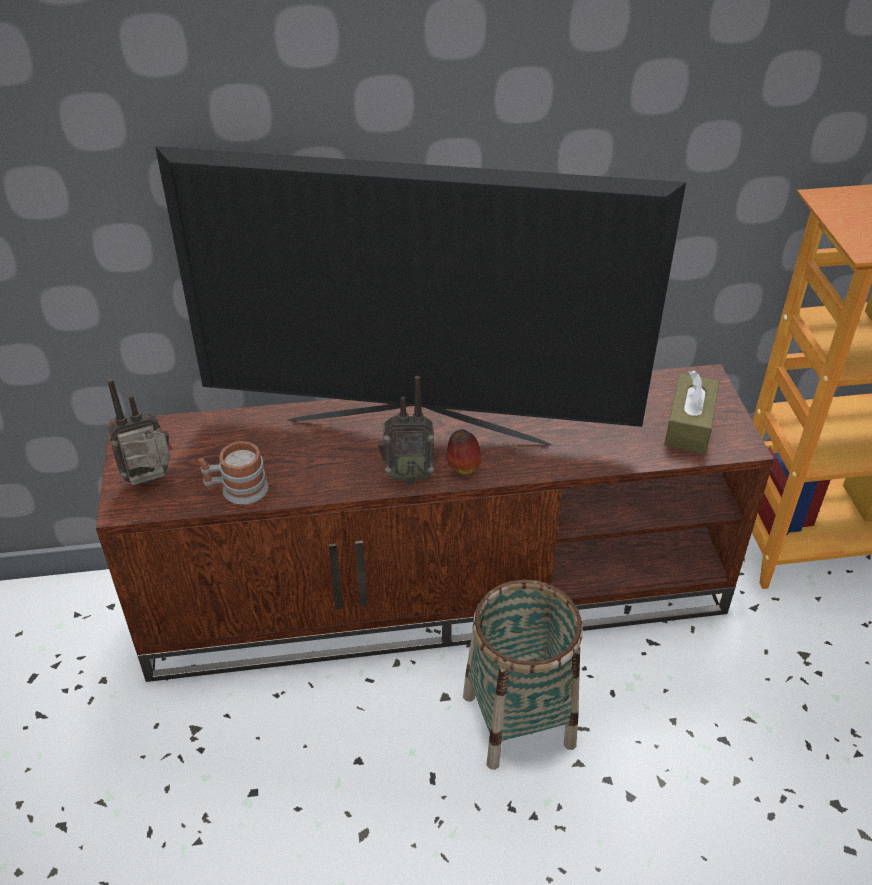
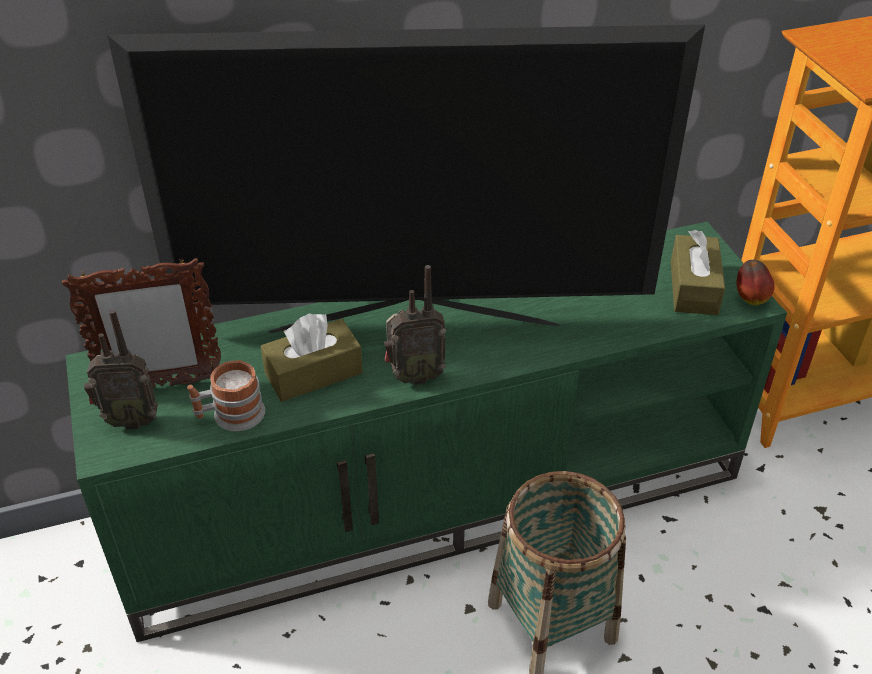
camera: 10 degrees left, 0 degrees up
(151, 482) = (131, 420): radio -> radio turned 150 degrees counterclockwise
(185, 456) = (162, 386): none -> picture frame
(318, 461) = (313, 373): none -> brown tissue box
(438, 591) = (437, 496): brown tv stand -> green tv stand
(463, 467) = (472, 360): apple -> apple (749, 299)

